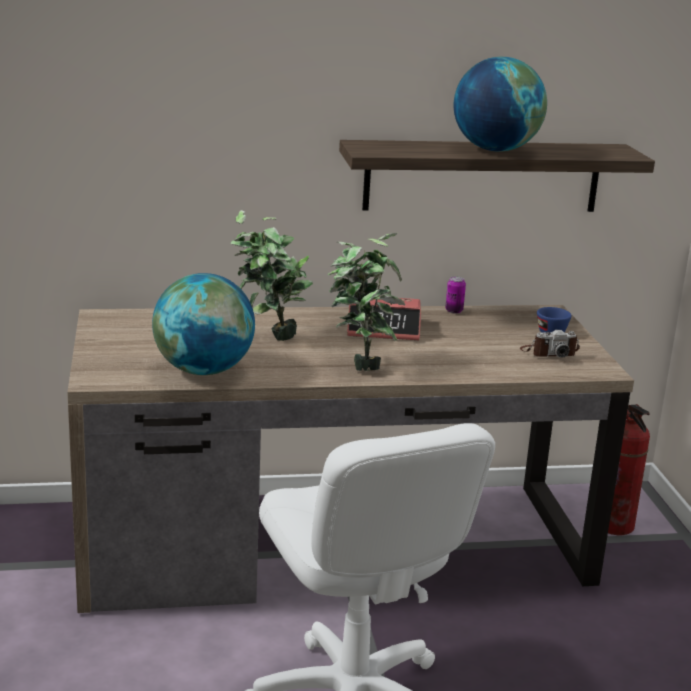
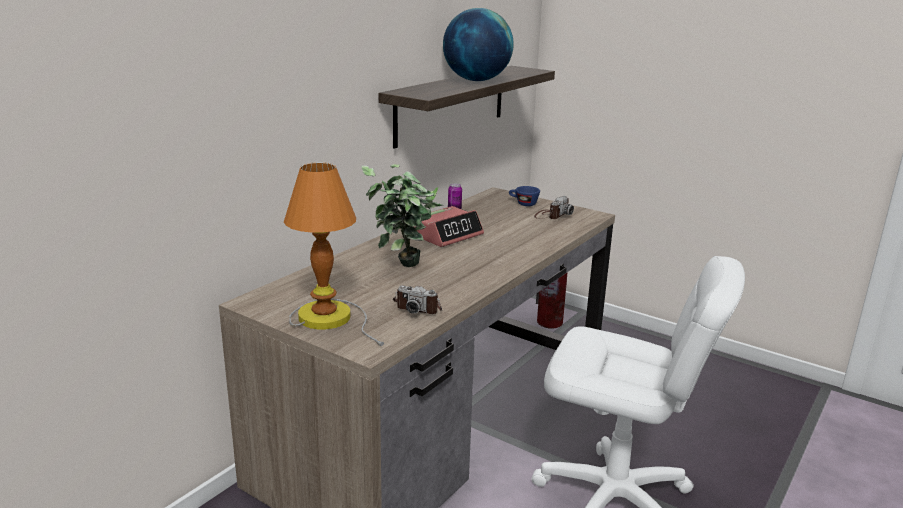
camera: 45 degrees left, 0 degrees up
(124, 349) = (331, 318): none -> table lamp
(204, 371) = (418, 307): globe -> camera
(360, 364) = (489, 261): potted plant -> none

